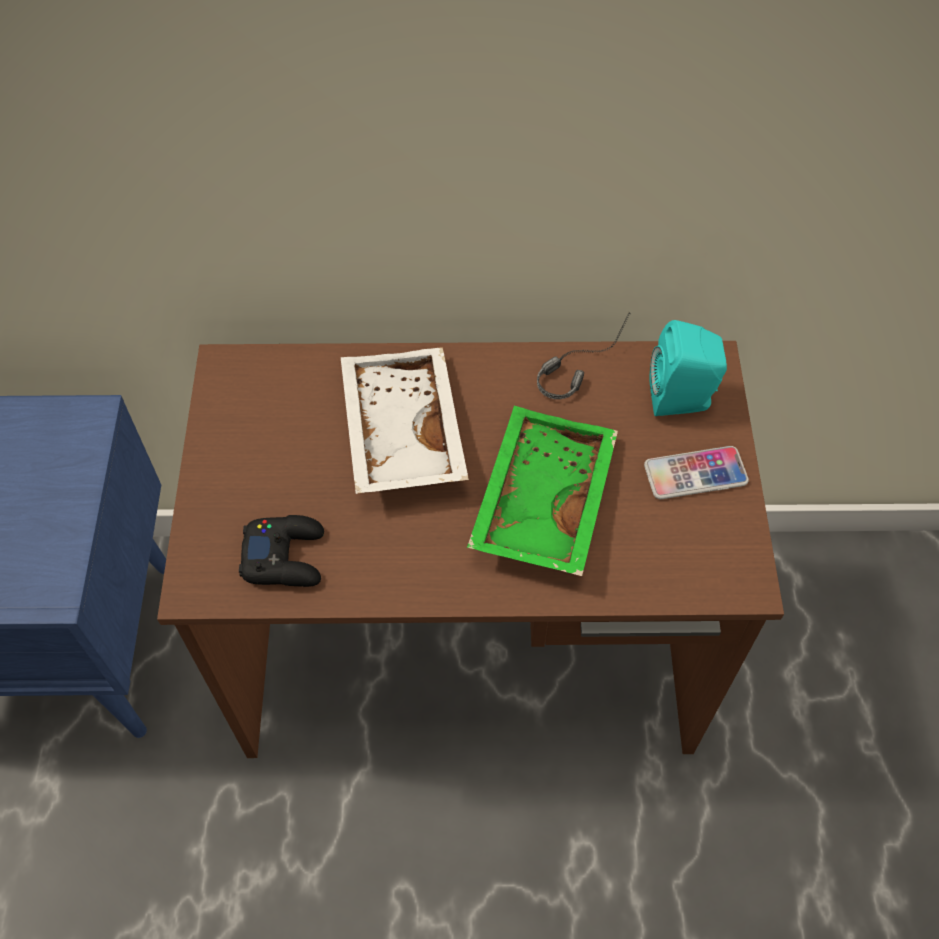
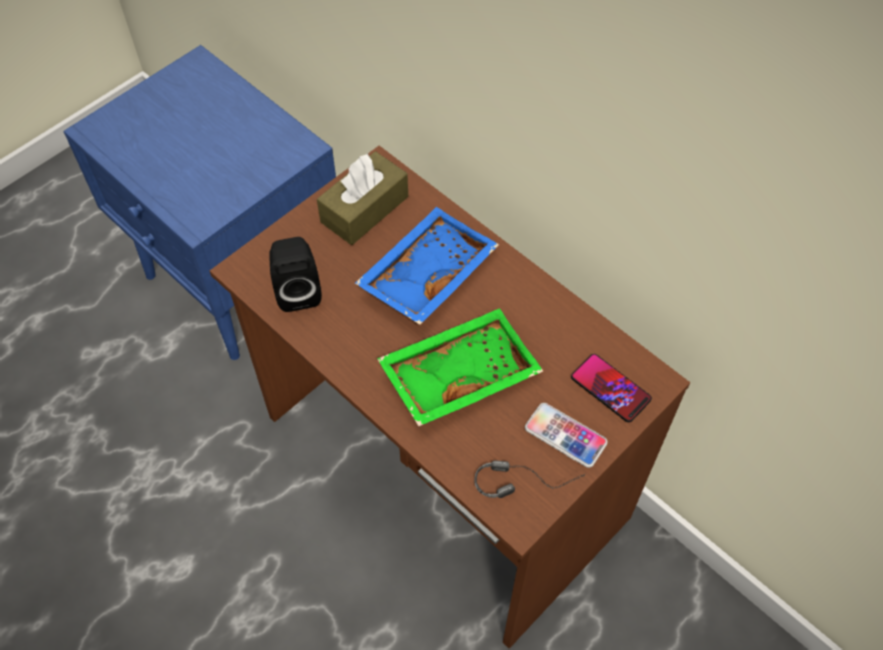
camera: 45 degrees right, 0 degrees up
(260, 419) = (364, 209): none -> brown tissue box
(285, 556) = (298, 290): black game controller -> black speaker
(399, 432) = (426, 274): white tray -> blue tray
(580, 360) = (575, 315): headphones -> headphones (527, 478)
(682, 400) = (610, 388): turquoise speaker -> phone

